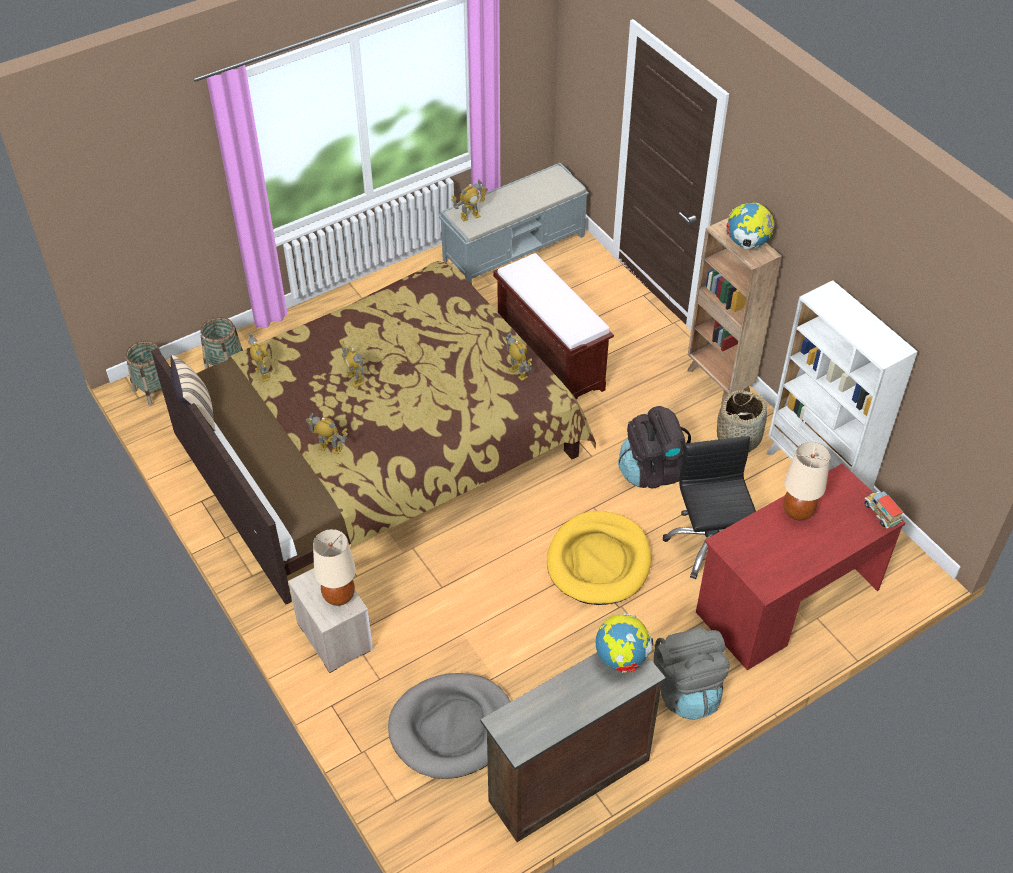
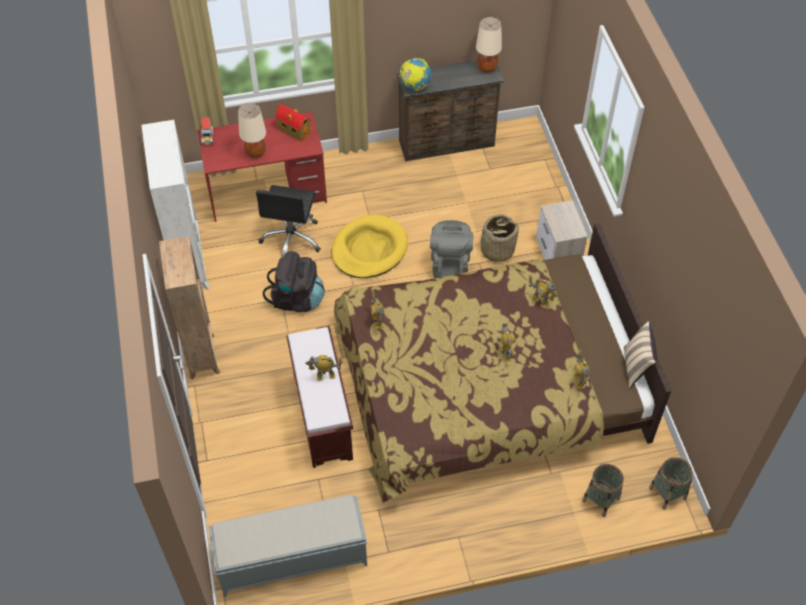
camera: 160 degrees left, 5 degrees up
(339, 596) = (556, 217): beige table lamp -> beige table lamp (487, 67)
(452, 728) = (501, 184): grey dog bed -> none
(470, 216) = (339, 521): toy robot -> toy robot (325, 376)
(686, 690) = (358, 166): grey backpack -> grey backpack (450, 265)
(739, 437) = (220, 306): basket -> basket (497, 250)
(747, 244) = (176, 258): globe -> none
(770, 563) = (293, 130): none -> toy house

